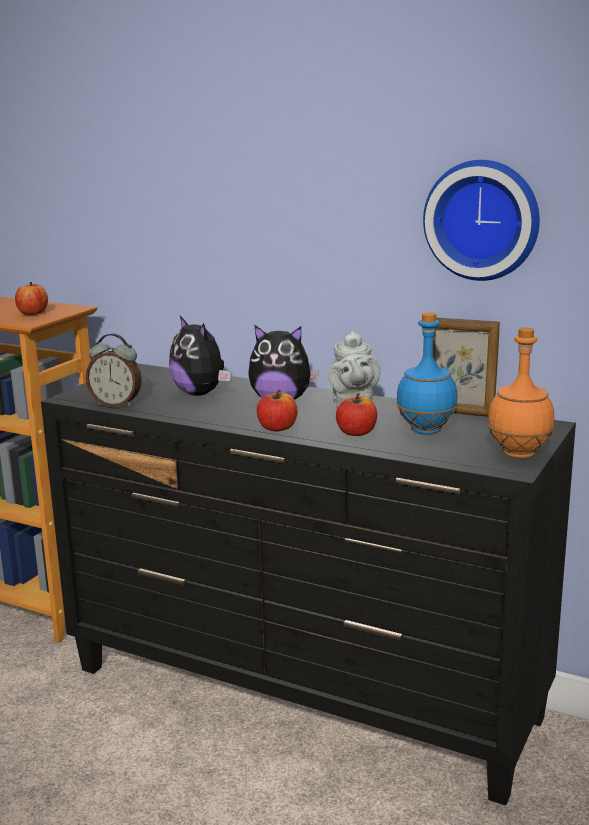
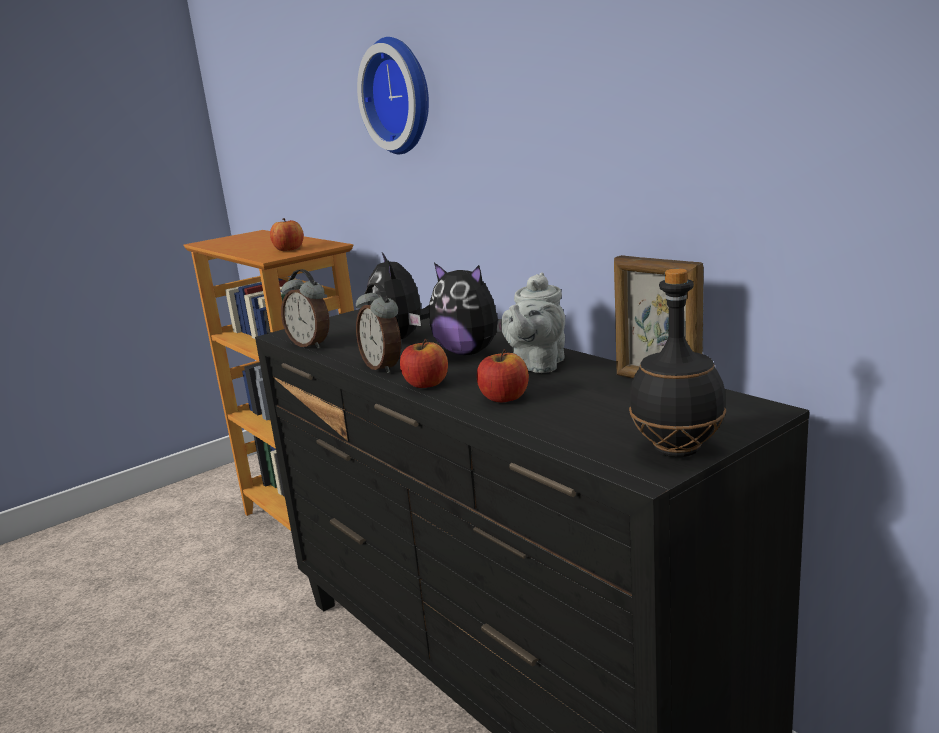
camera: 25 degrees right, 0 degrees up
(219, 418) = (384, 367): none -> alarm clock
(425, 430) = (589, 403): blue bottle -> none
(483, 219) = (691, 123): wall clock -> wall clock (401, 96)
(518, 454) = (675, 450): orange bottle -> black bottle

